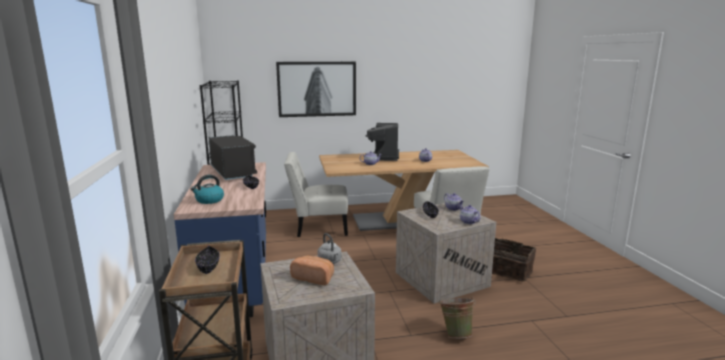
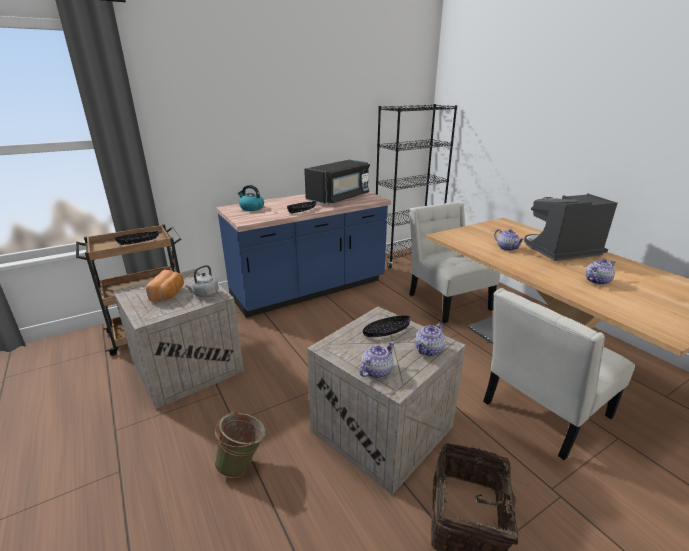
camera: 70 degrees right, 10 degrees up
(317, 89) = (538, 125): picture -> none

